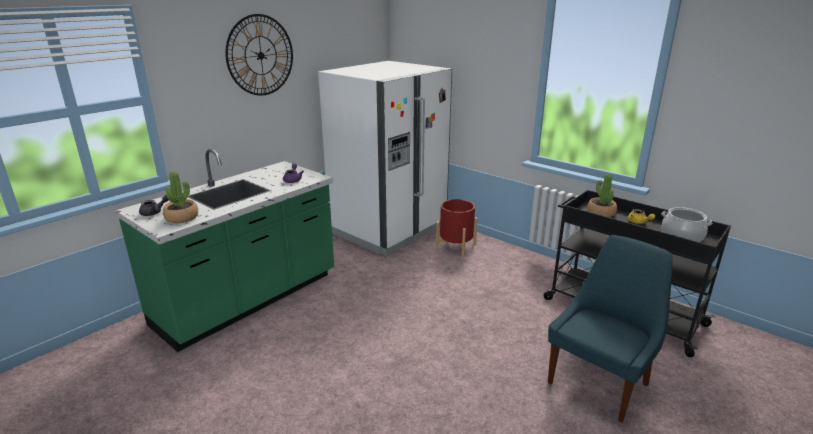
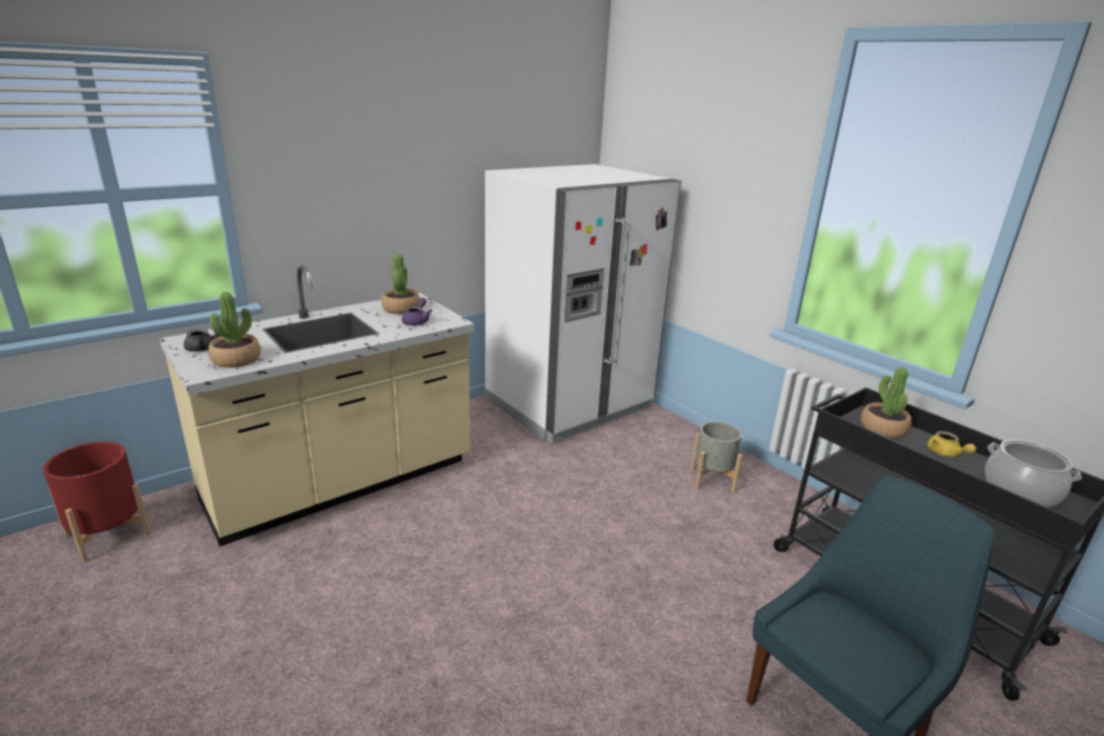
camera: 10 degrees right, 0 degrees up
(248, 300) = (342, 484): green counter -> beige counter
(260, 55) = (399, 141): wall clock -> none
(277, 173) = (401, 309): none -> potted plant
(456, 247) = (657, 444): red planter -> red planter (108, 534)
(496, 264) = (712, 480): none -> grey planter

